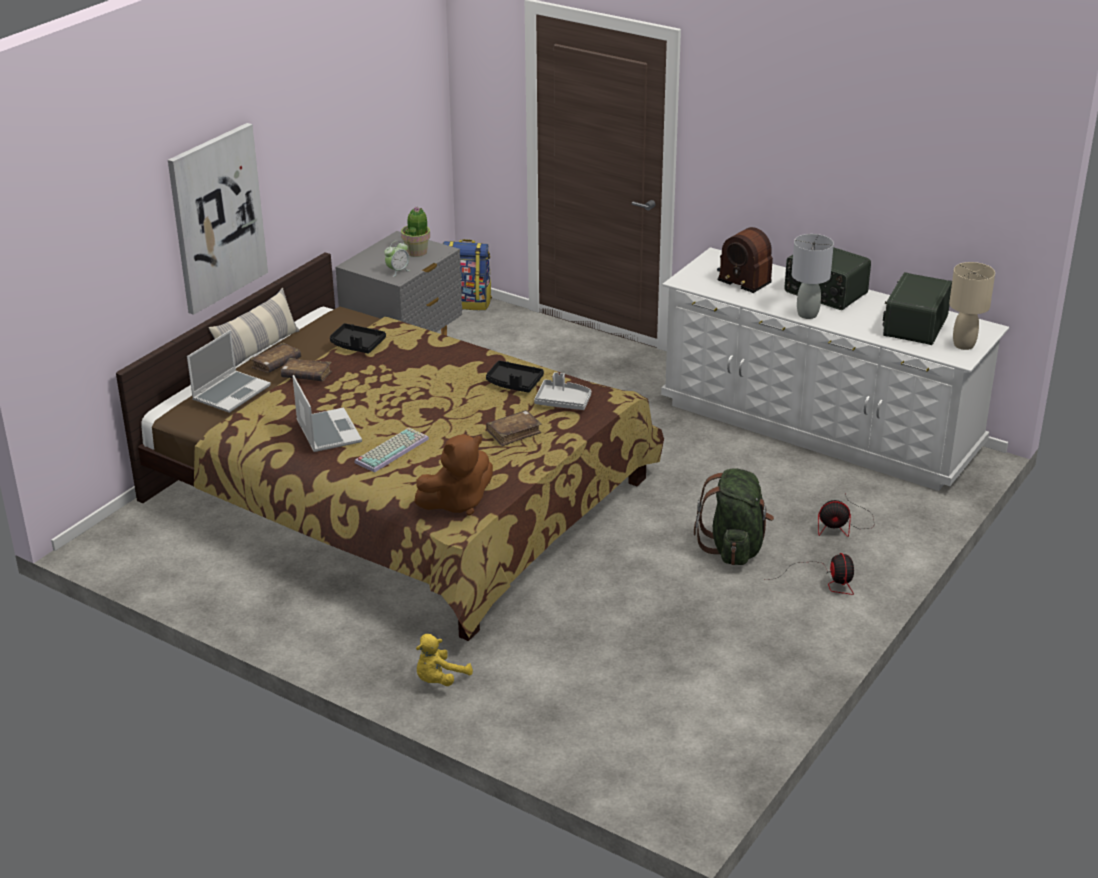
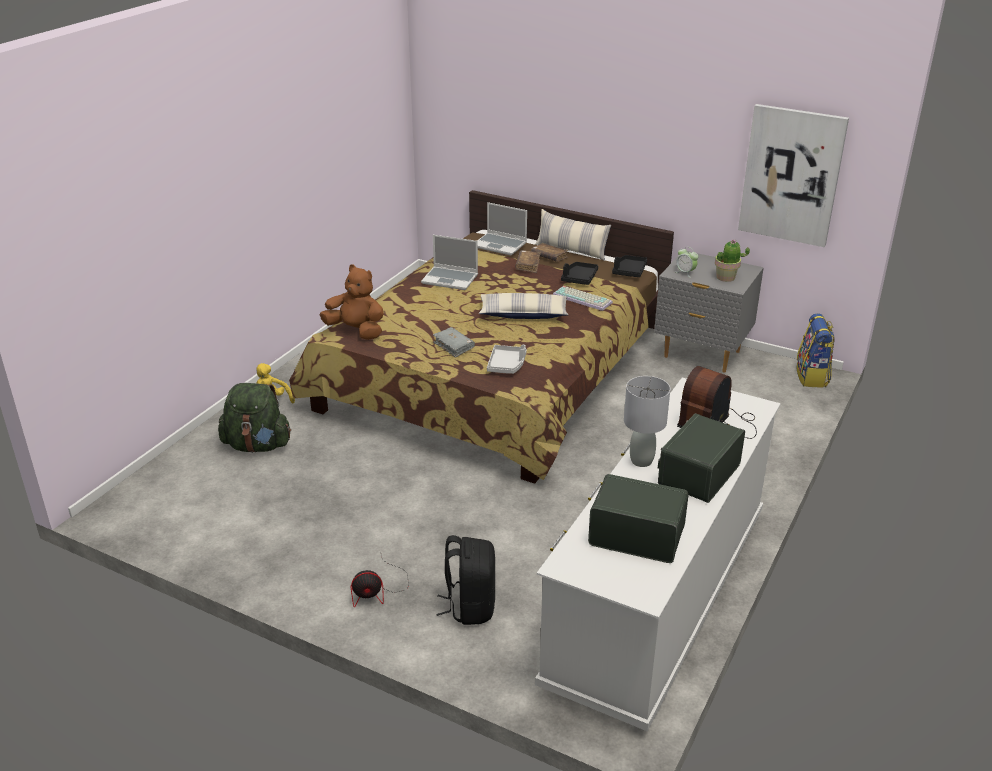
camera: 85 degrees right, 0 degrees up
(217, 218) = (577, 142): picture -> picture (791, 175)
(327, 432) = (451, 279): laptop -> laptop turned 45 degrees clockwise
(391, 450) = (427, 302): keyboard -> keyboard (583, 299)
(442, 385) = (523, 314): none -> pillow
(457, 503) = (356, 331): brown plush toy -> brown plush toy turned 150 degrees clockwise
(513, 433) = (454, 346): brown book -> grey book
(514, 383) = (532, 342): black tray -> black tray (629, 271)
(734, 548) = (429, 535): green backpack -> green backpack (257, 445)
(842, 525) = (470, 606): fan -> black backpack
(963, 345) = (597, 571): beige table lamp -> none

